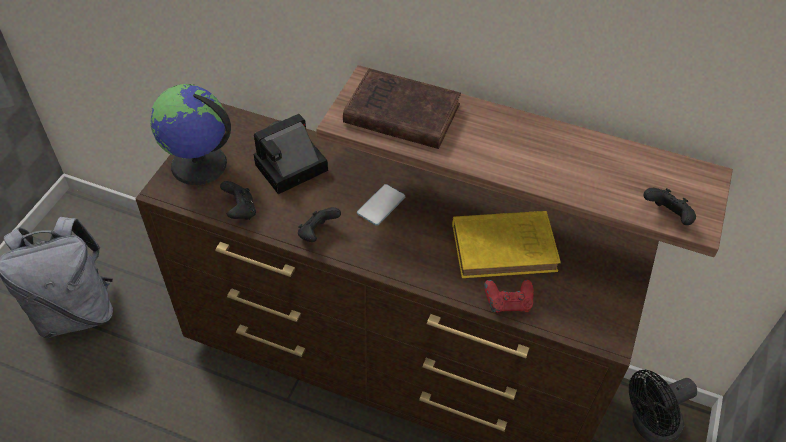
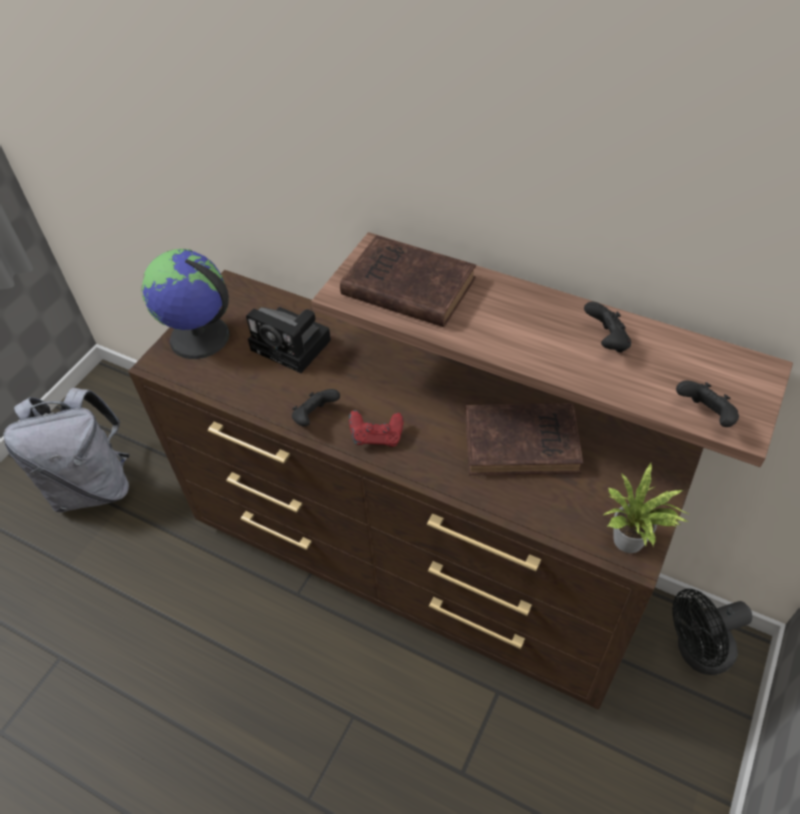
camera: 10 degrees right, 0 degrees up
(240, 211) = (235, 389): black game controller -> black game controller (606, 341)
(289, 169) = (294, 345): camera -> camera turned 120 degrees counterclockwise
(381, 205) = (389, 389): phone -> none
(506, 248) = (524, 443): yellow book -> brown book
(507, 303) = (518, 507): red game controller -> red game controller (377, 437)
(606, 328) = (631, 543): none -> potted plant

